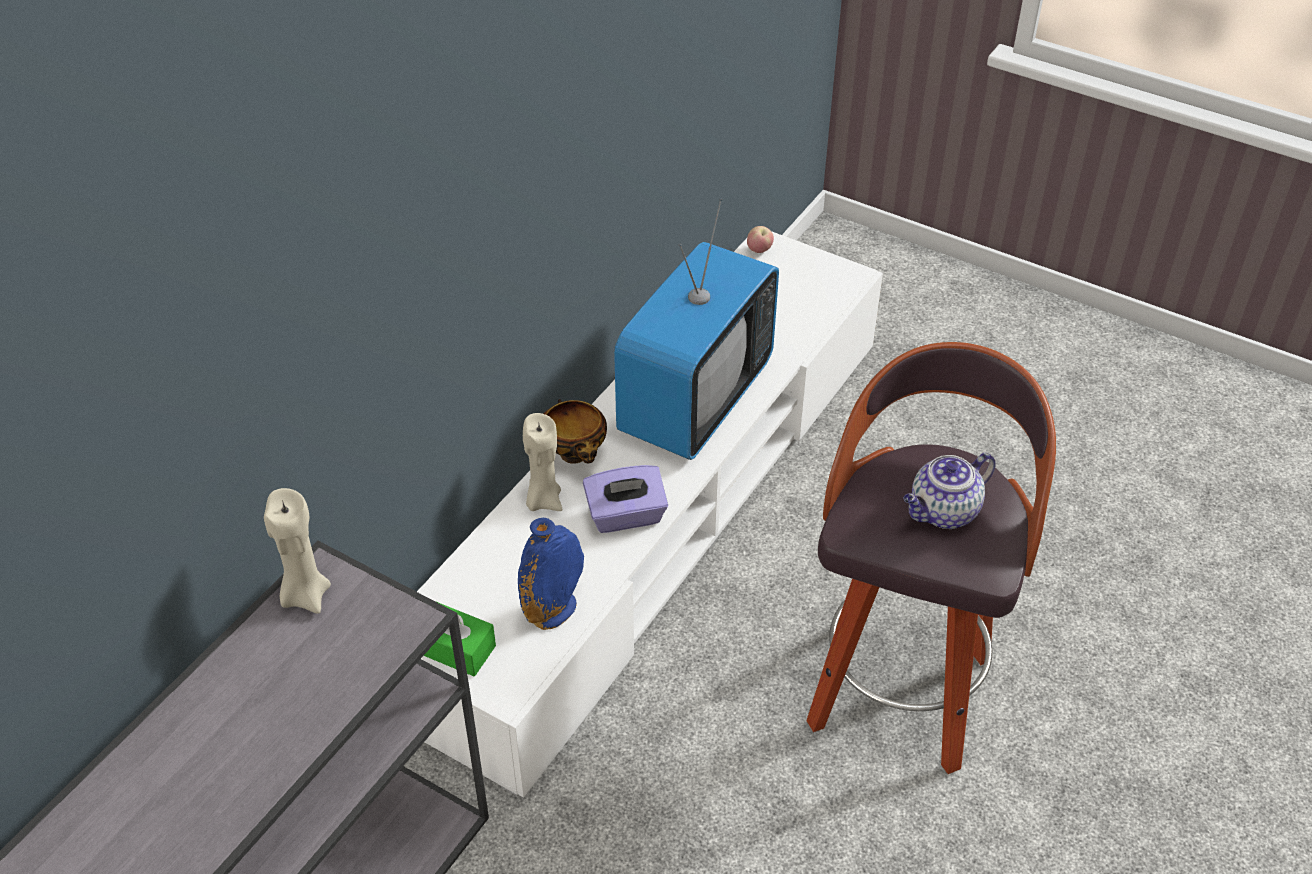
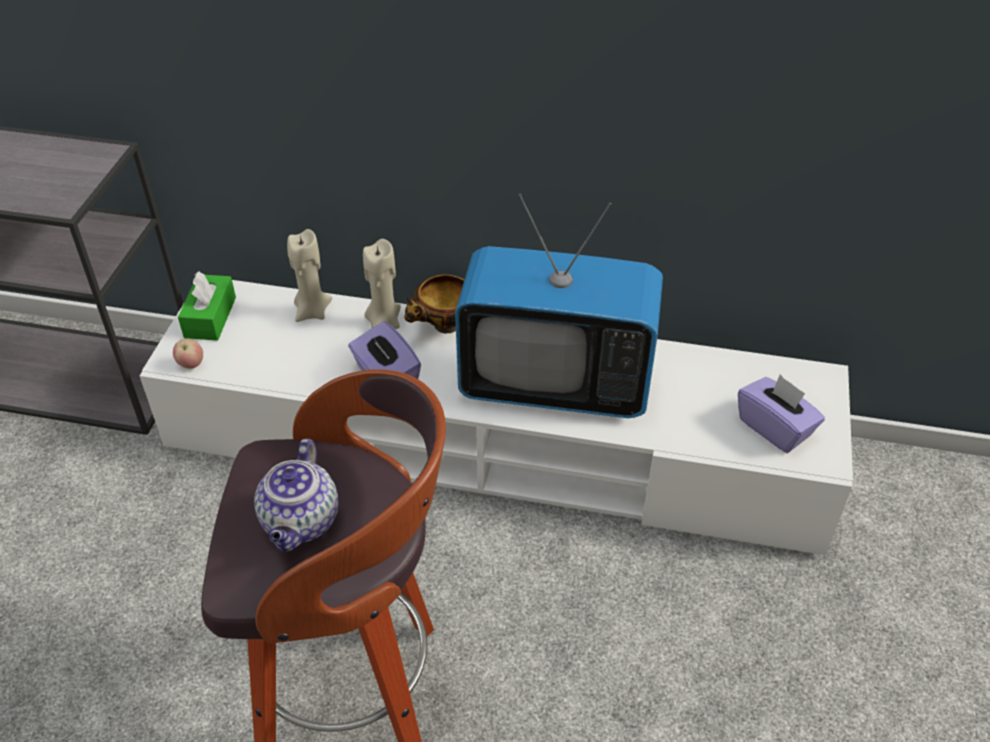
camera: 70 degrees right, 0 degrees up
(305, 595) = (80, 152): beige candle -> beige candle (312, 311)
(554, 611) = (263, 363): blue vase -> none
(759, 250) = (808, 376): apple -> apple (191, 364)
(807, 289) = (775, 427): none -> purple tissue box
(943, 512) = (301, 523): teapot -> teapot turned 120 degrees counterclockwise

